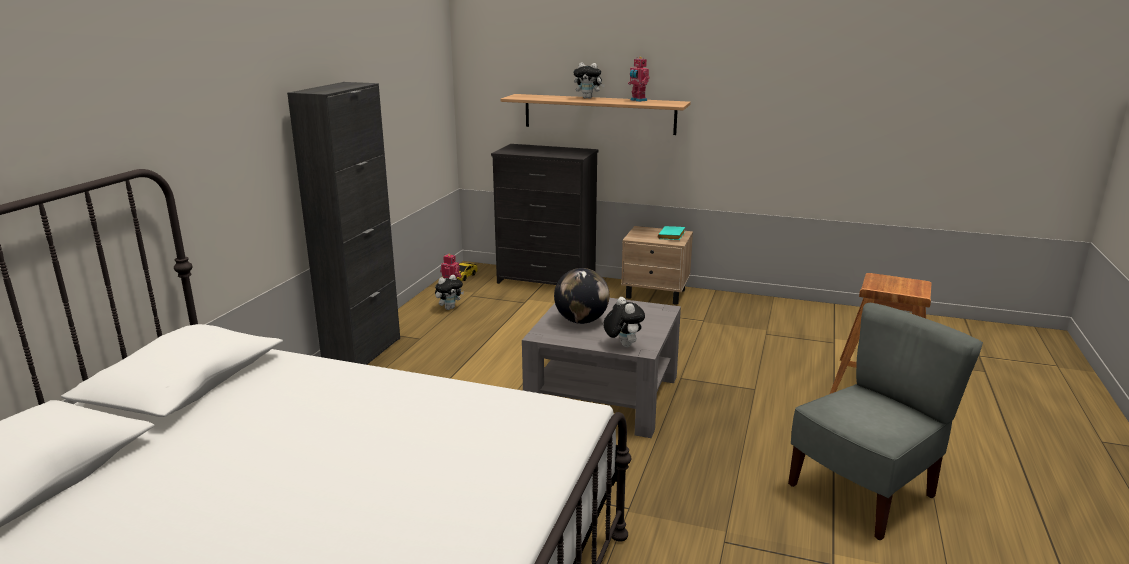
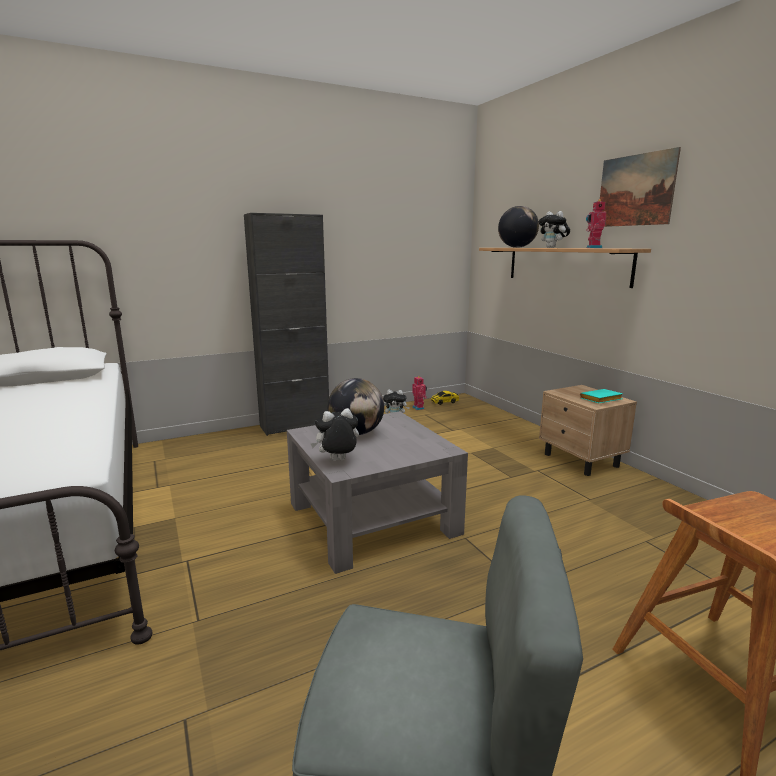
camera: 45 degrees right, 5 degrees down
(547, 98) = (516, 247): none -> globe
(547, 280) = (500, 421): black dresser -> none
(622, 345) = (337, 461): plush toy -> plush toy turned 135 degrees counterclockwise
(670, 50) = (635, 190): none -> picture

